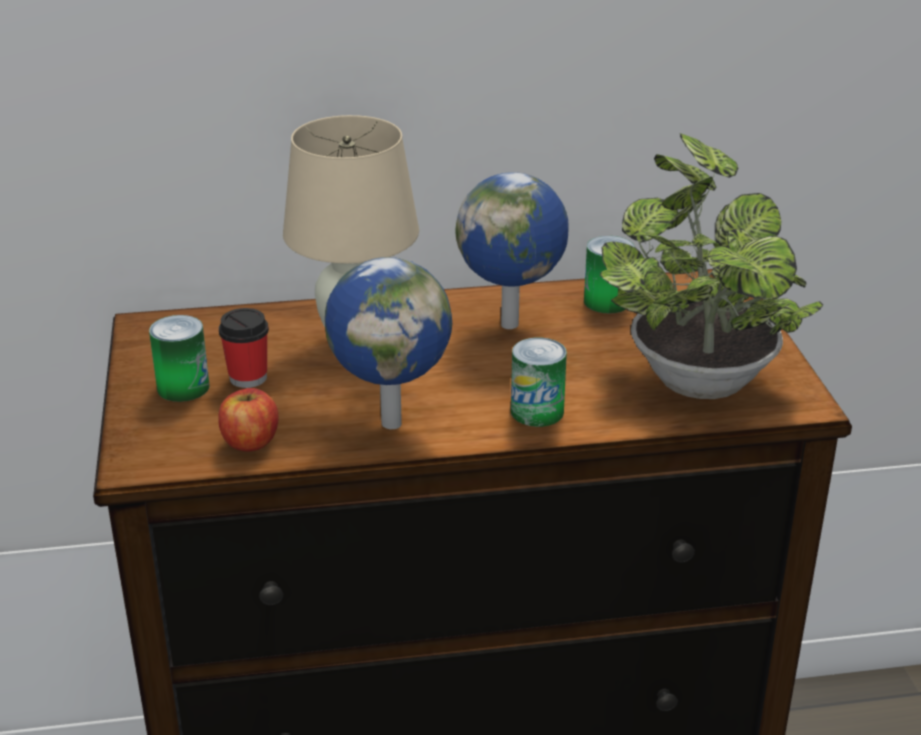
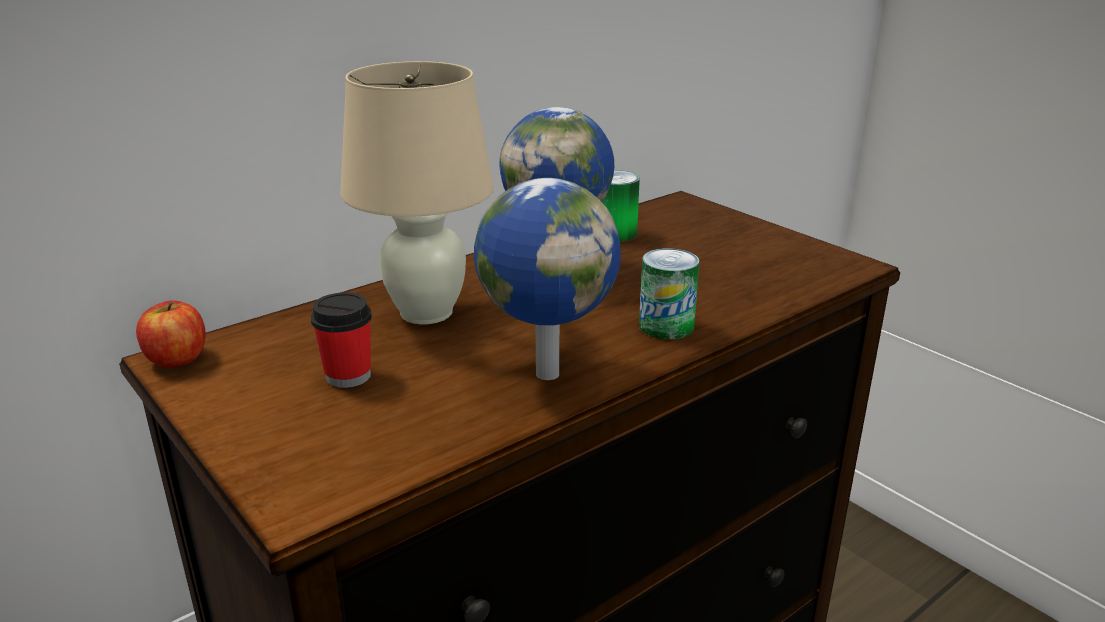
camera: 30 degrees left, 5 degrees down
(183, 387) = (280, 406): can -> none
(250, 442) = (417, 436): apple -> apple (177, 359)
(696, 375) = (752, 265): potted plant -> none

